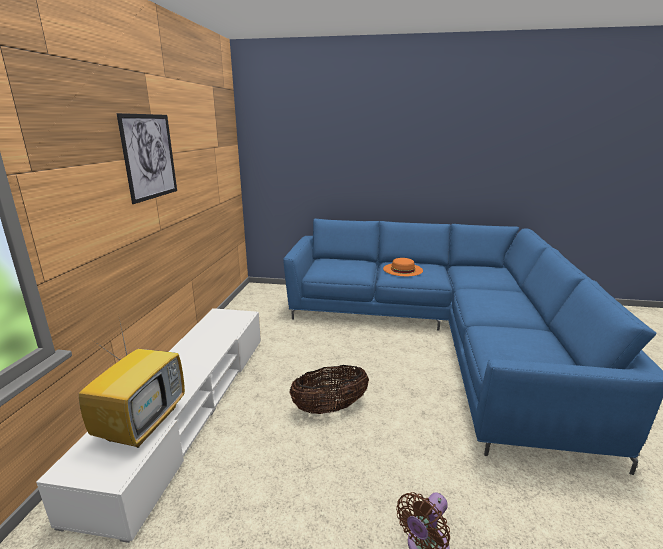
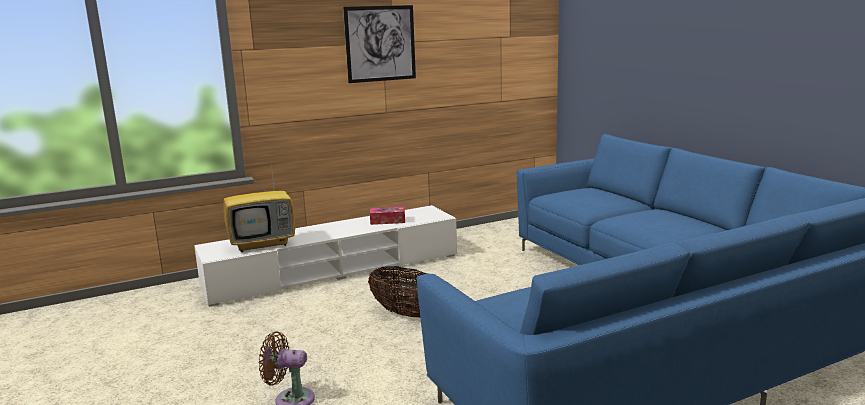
camera: 55 degrees right, 5 degrees down
(212, 336) = (387, 221): none -> tissue box
(403, 269) = (647, 218): orange hat -> none

